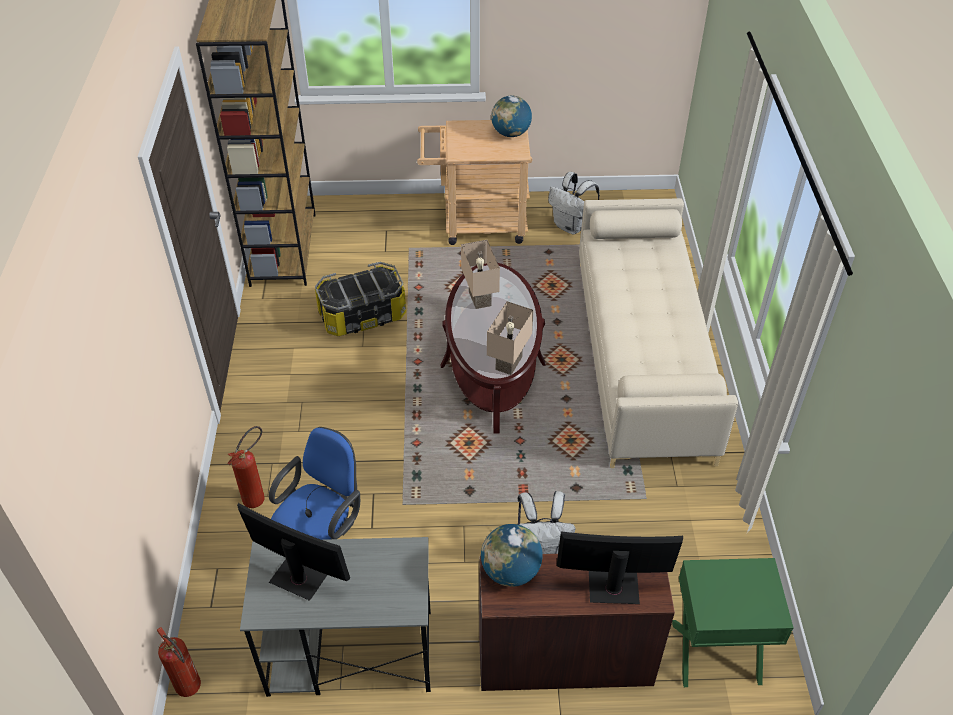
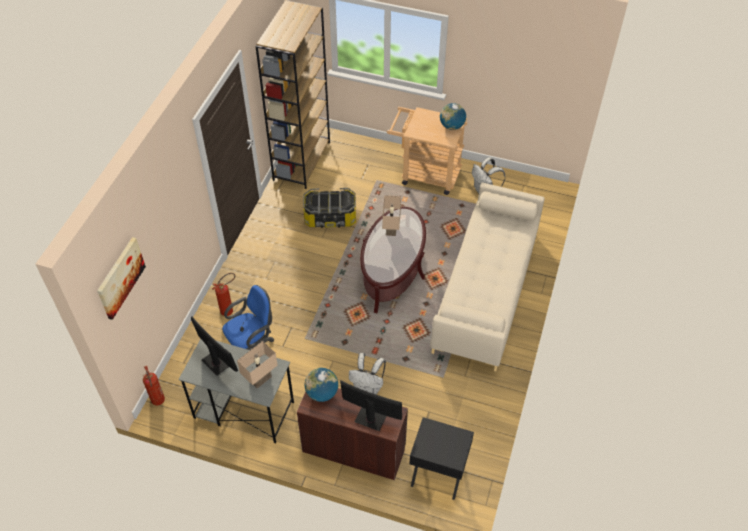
camera: 20 degrees right, 5 degrees up
(90, 461) = (120, 277): none -> picture
(507, 362) = (388, 274): beige table lamp -> beige table lamp (260, 378)
(716, 653) = (437, 474): green nightstand -> black nightstand

